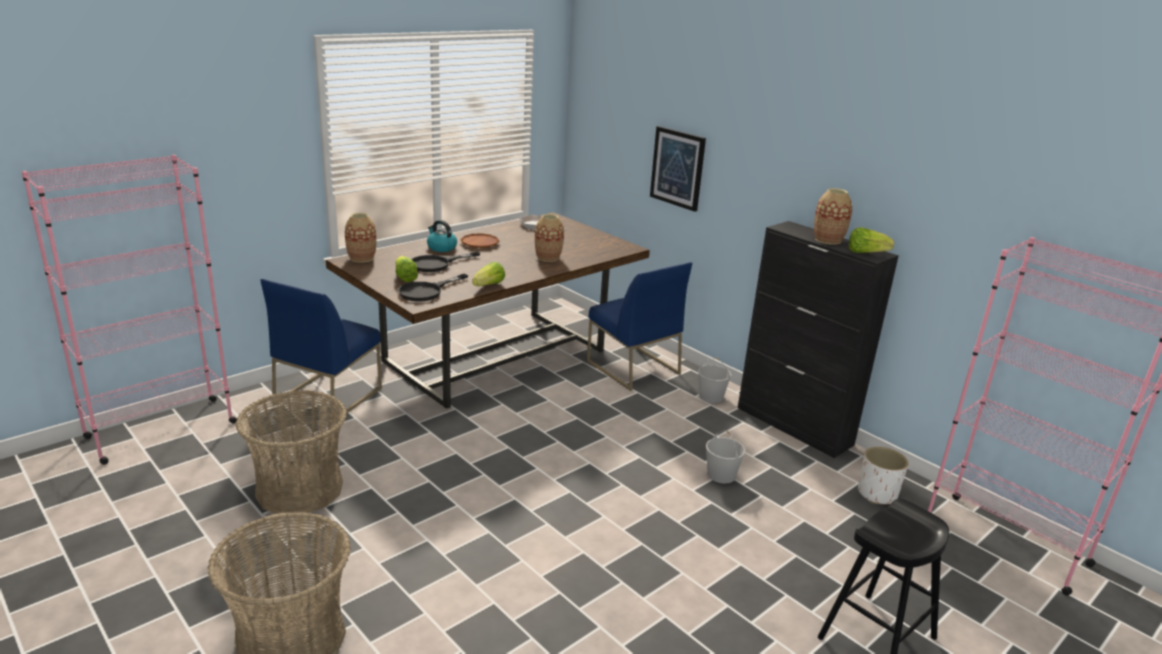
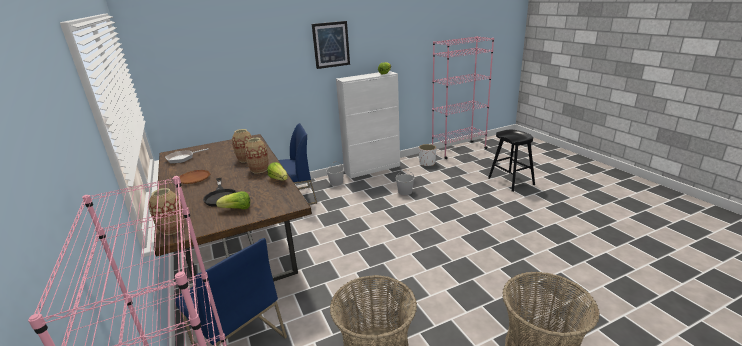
camera: 70 degrees left, 0 degrees up
(426, 291) = (272, 201): black frying pan -> none
(441, 247) = (186, 193): kettle -> none
(677, 168) = (254, 79): picture -> picture (331, 44)
(794, 426) = (372, 169): black cabinet -> white cabinet
(828, 240) = (366, 76): vase -> vase (259, 170)

